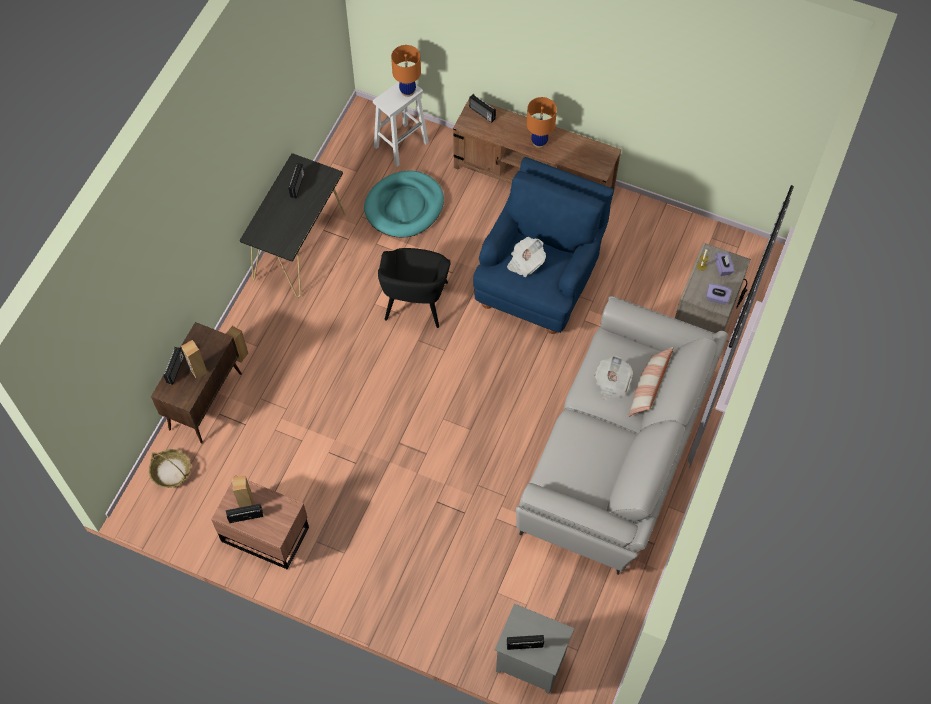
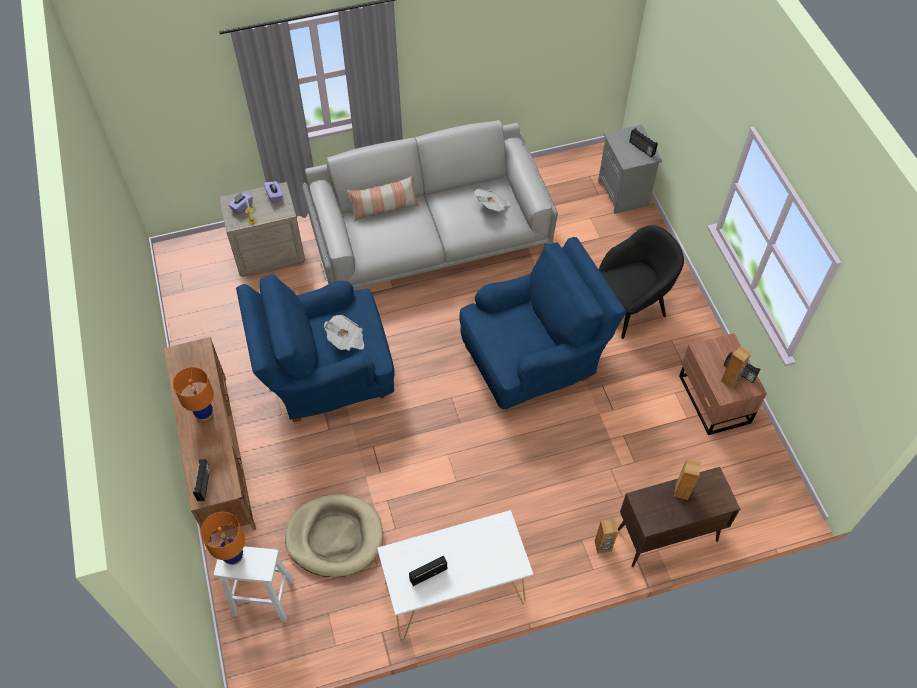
camera: 130 degrees left, 5 degrees down
(171, 471) = (744, 507): basket -> none
(176, 370) = (699, 510): radio -> none
(300, 246) = (454, 592): black console table -> white console table
(404, 206) = (335, 537): turquoise dog bed -> beige dog bed
(416, 302) = (426, 451): black armchair -> black armchair (630, 307)
(422, 430) = (533, 362): none -> blue armchair
(611, 383) = (401, 229): newspaper -> newspaper (491, 206)

